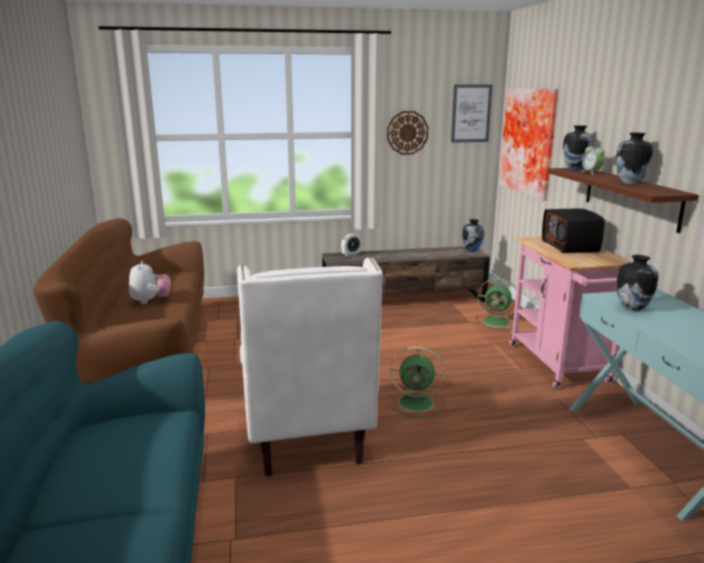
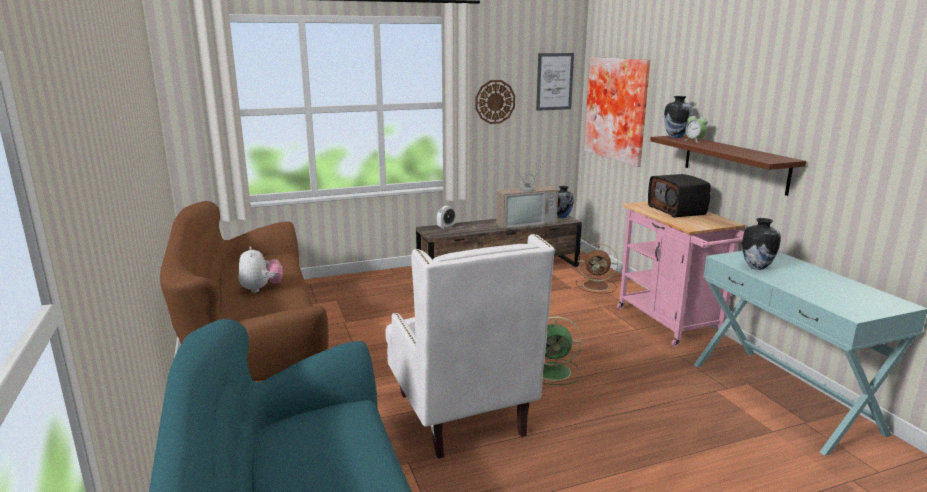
camera: 10 degrees left, 0 degrees up
(431, 254) = (525, 222): none -> television
(497, 322) = (597, 286): green fan -> brown fan
(629, 183) = (737, 150): vase -> none

